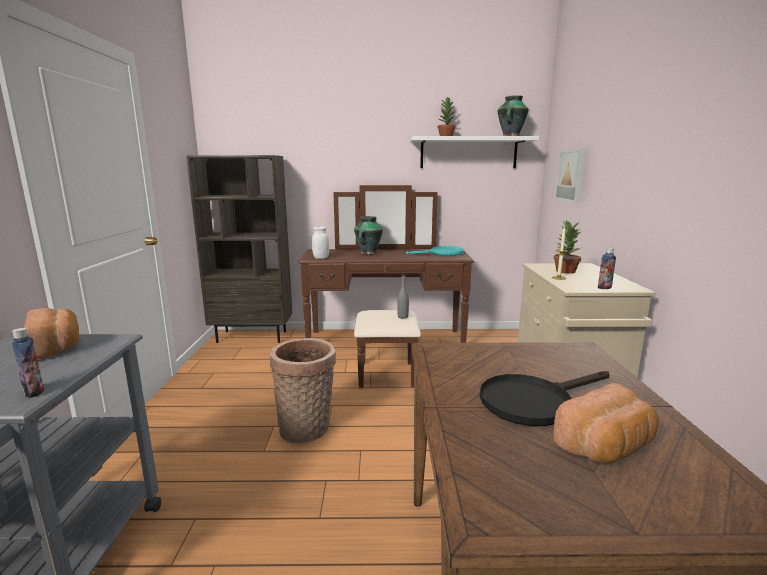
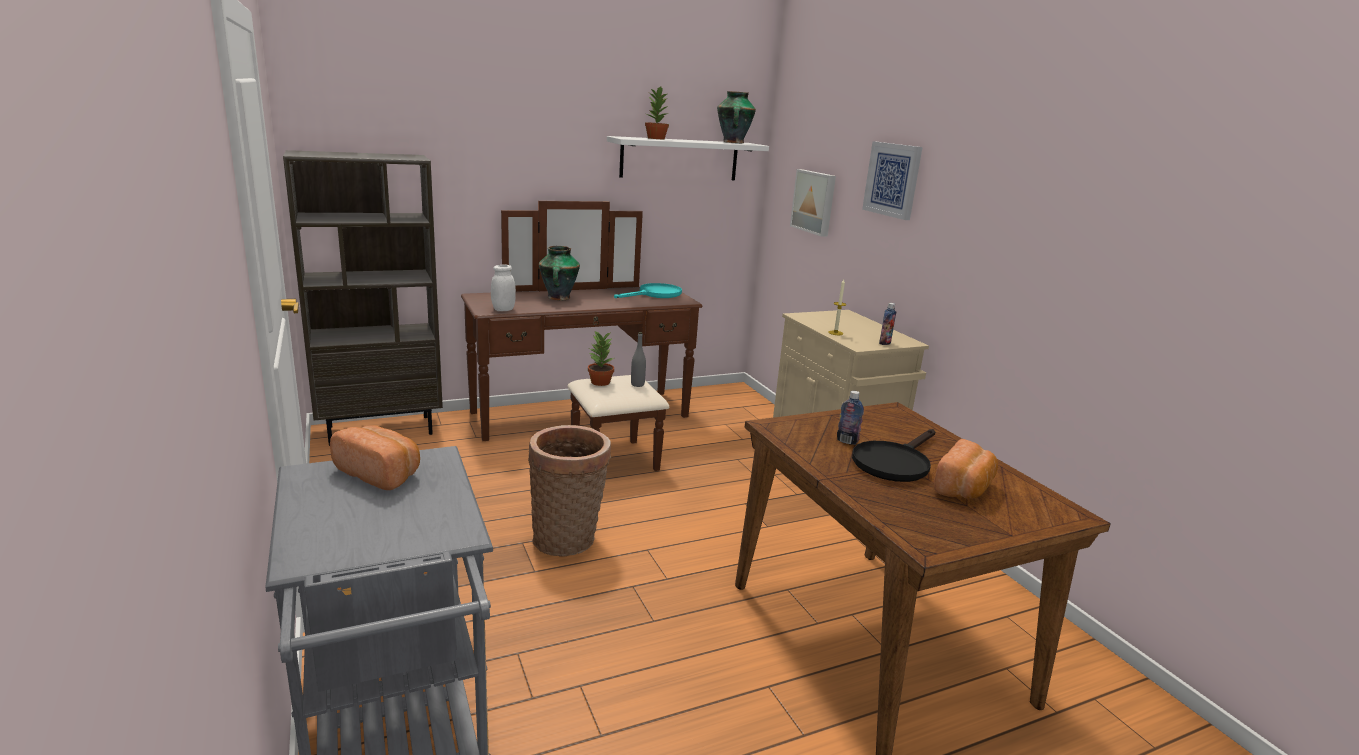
camera: 25 degrees left, 5 degrees up
(34, 392) = (458, 522): bottle -> bottle (847, 441)
(565, 271) = (833, 323): potted plant -> potted plant (600, 382)
(629, 139) = (892, 180): none -> picture

